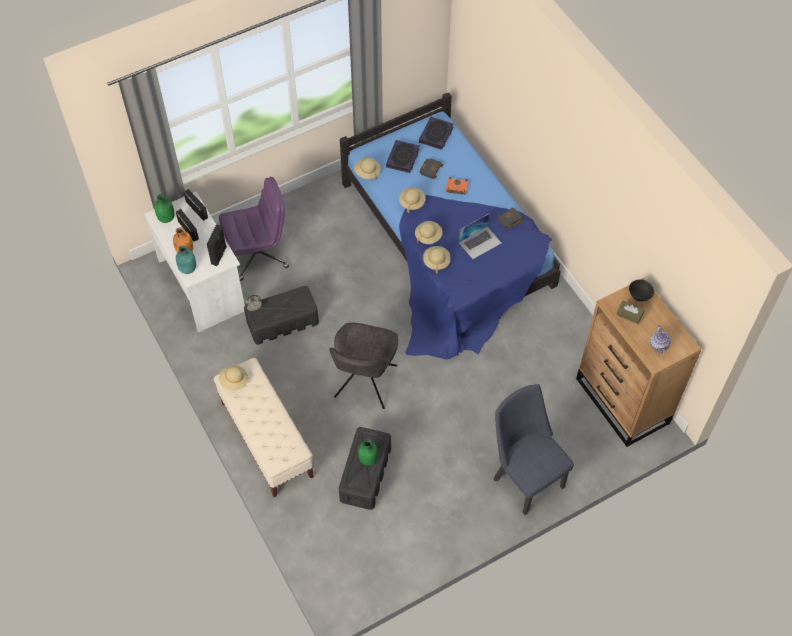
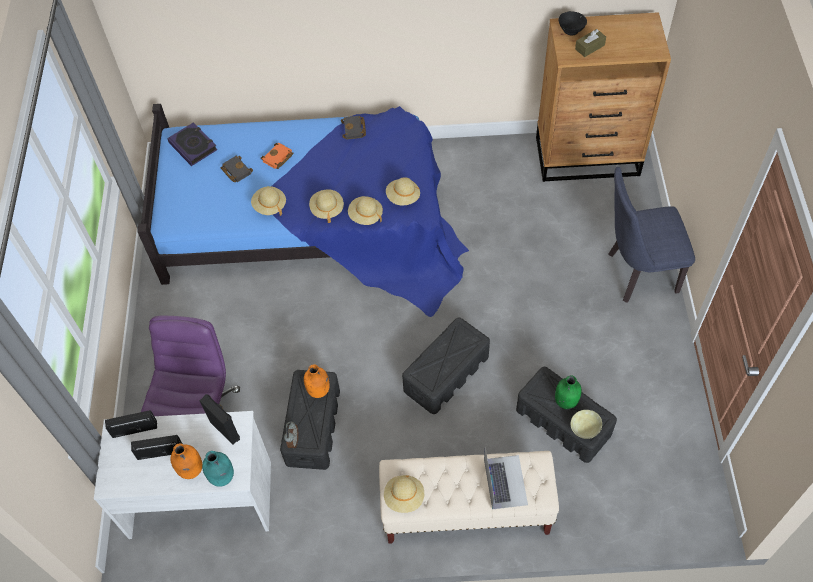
camera: 60 degrees left, 0 degrees up
(167, 218) = (122, 472): green bottle -> none
(298, 306) = (319, 390): none -> orange bottle
(351, 479) = (584, 429): none -> beige bowl
(364, 384) = (446, 374): grey chair -> black storage box
(367, 172) = (196, 231): beige hat -> beige hat (403, 197)
(403, 158) = (202, 190): book -> none
(480, 242) = (366, 166): laptop -> laptop (505, 481)
(659, 345) = (638, 40): teapot -> none

